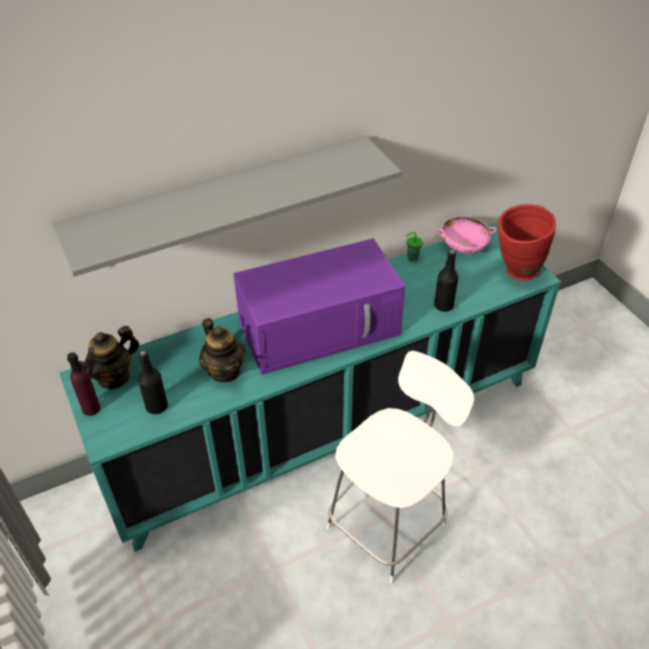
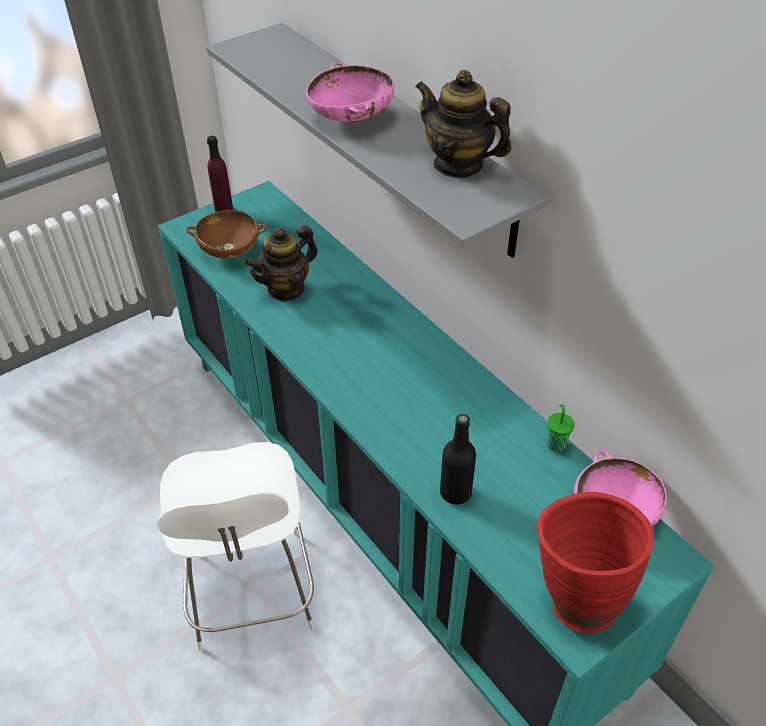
camera: 80 degrees right, 0 degrees up
(114, 377) = (266, 214): teapot -> teapot (458, 164)
(157, 406) = (229, 250): black bottle -> brown bowl
(241, 198) = (351, 117): none -> pink bowl
(321, 327) = (375, 360): purple microwave -> none
(389, 523) = (251, 594): white chair -> white chair turned 45 degrees clockwise

